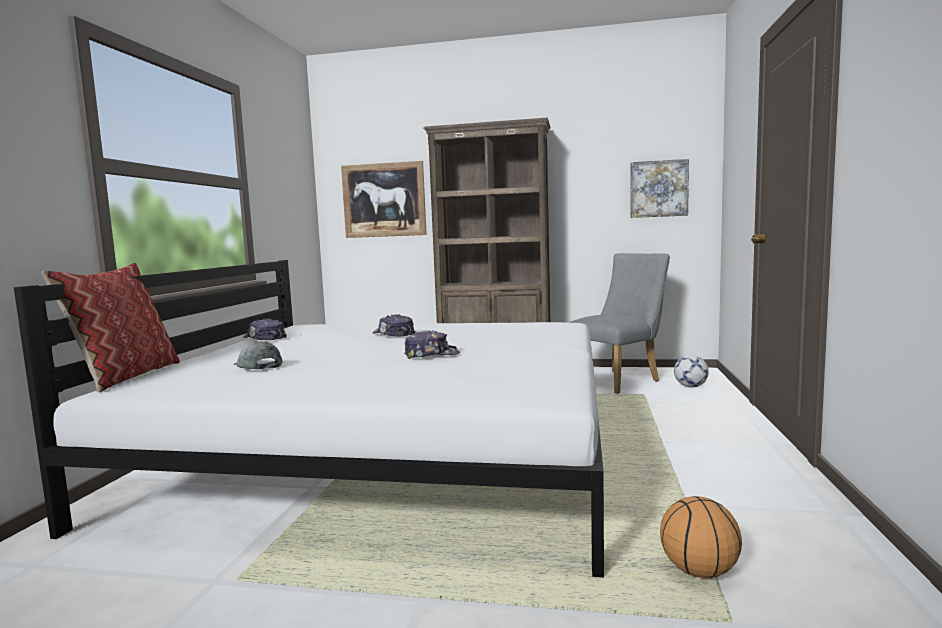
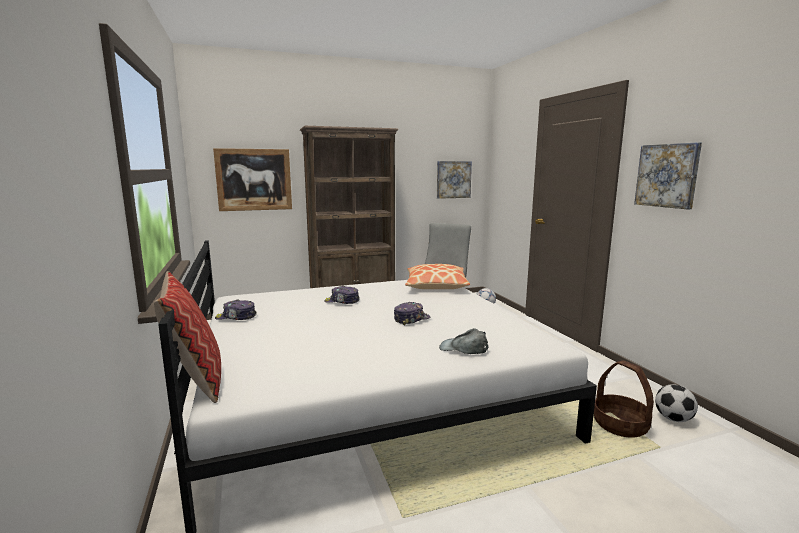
camera: 30 degrees left, 5 degrees up
(258, 365) = (301, 348): grey cap -> grey cap (463, 348)
(546, 329) = (436, 285): none -> pillow
(700, 572) = (620, 425): basketball -> basket
(832, 591) = (673, 419): none -> football
(885, 109) = (667, 175): none -> picture

